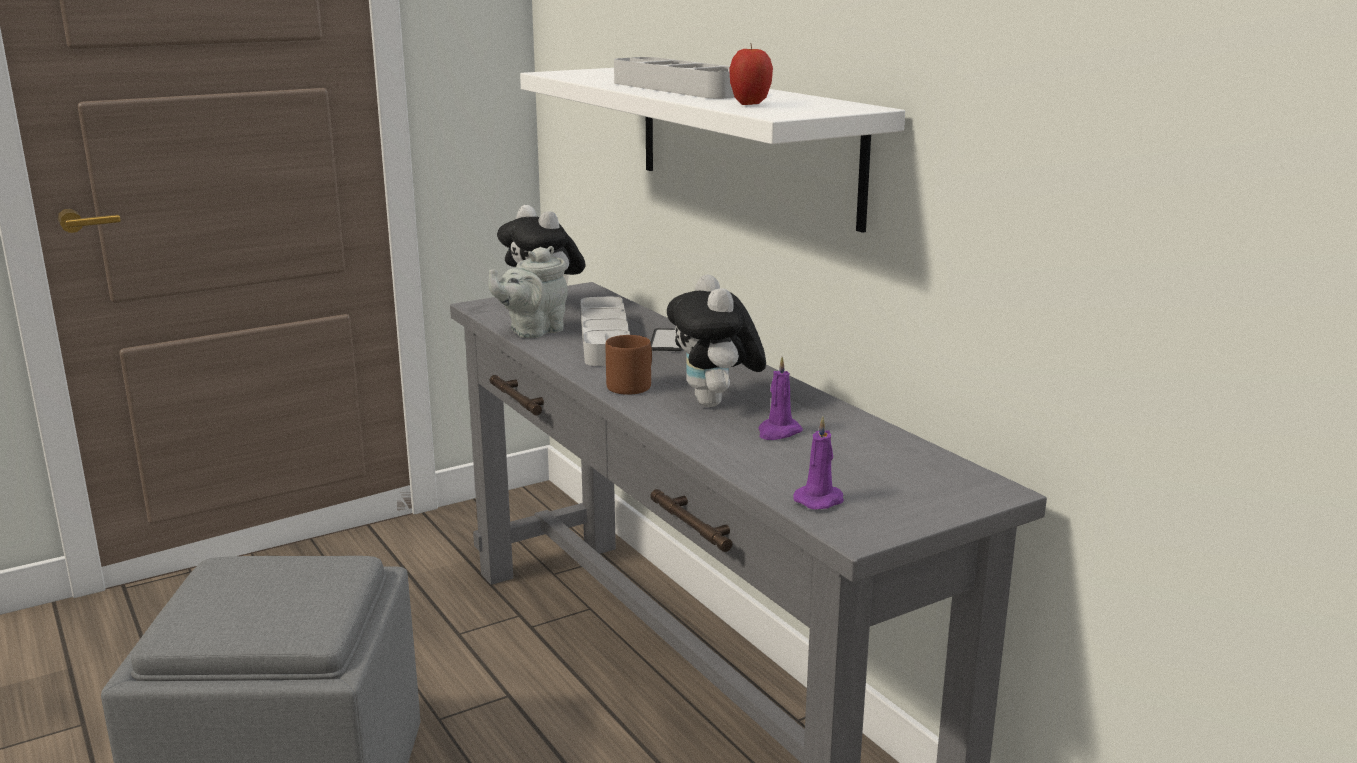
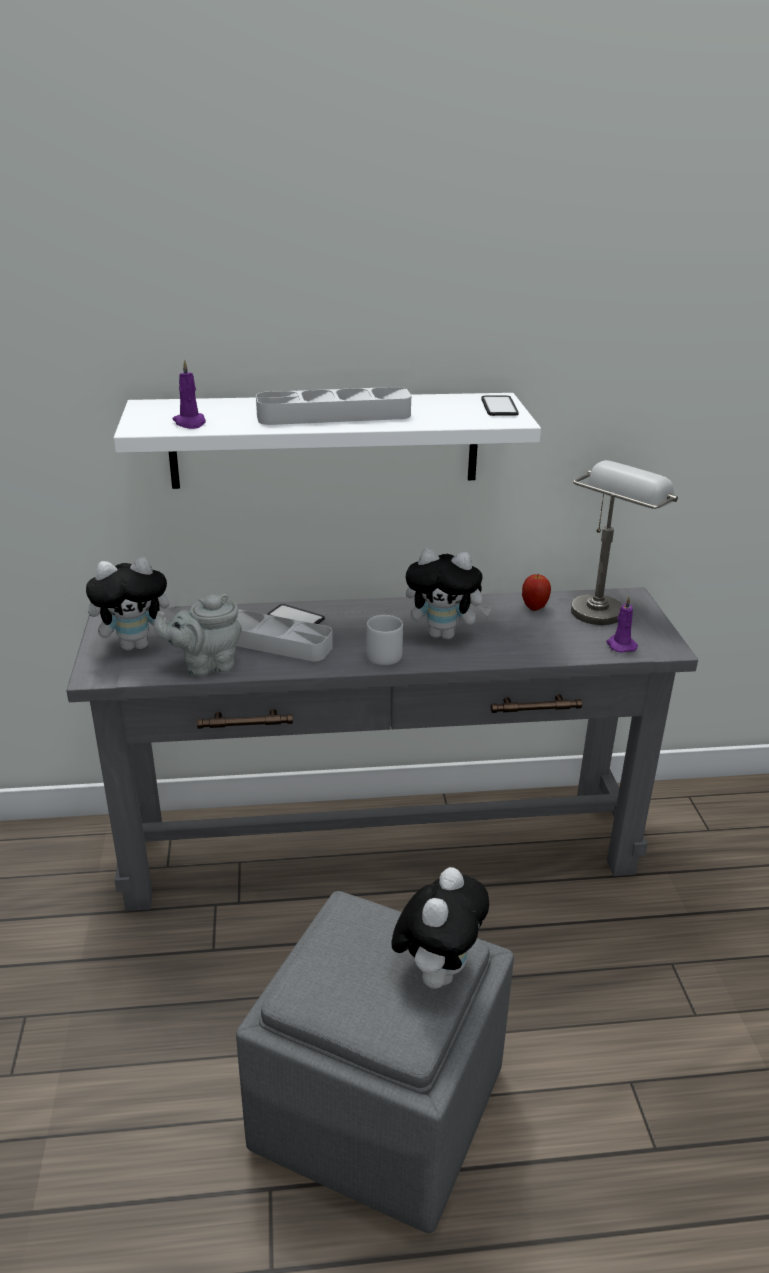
camera: 65 degrees left, 10 degrees up
(272, 627) = (438, 971): none -> plush toy
(533, 331) = (206, 665): grey teapot -> grey teapot turned 90 degrees clockwise
(632, 385) = (381, 654): brown mug -> grey mug
(750, 104) = (455, 416): apple -> apple (534, 608)
(778, 432) = (510, 628): purple candle -> purple candle (190, 423)
(822, 109) = (499, 407): none -> phone
(932, 476) = (605, 606): none -> grey table lamp

